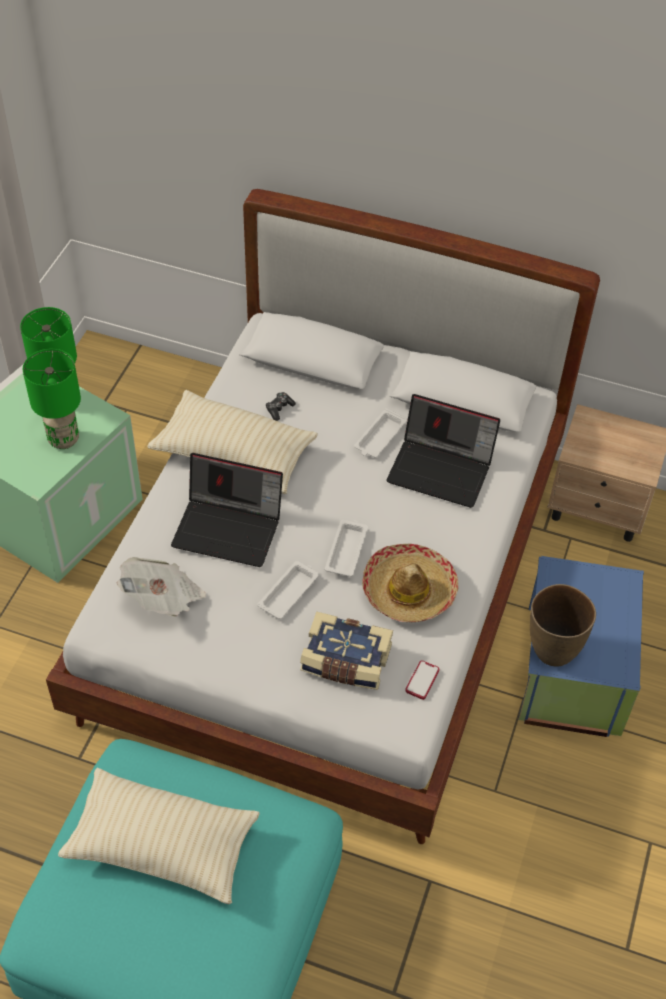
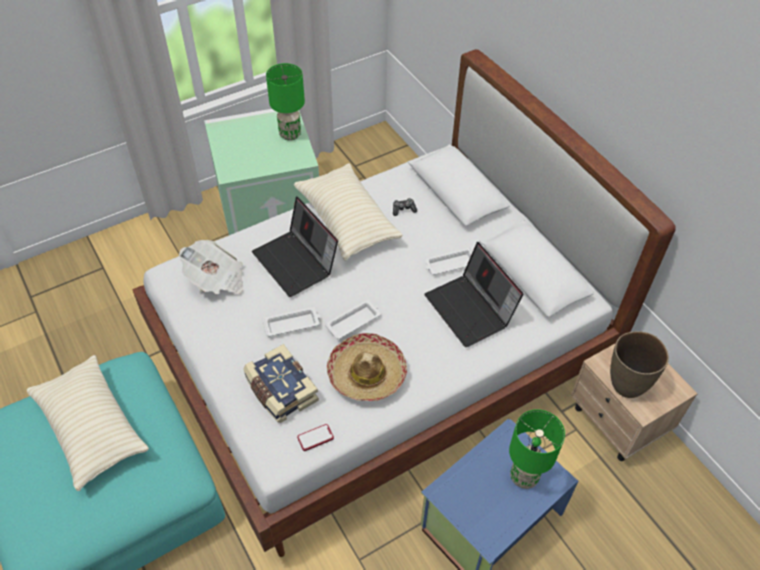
camera: 40 degrees right, 0 degrees up
(63, 439) = (267, 158): green table lamp -> green table lamp (524, 476)
(552, 651) = (452, 488): brown vase -> brown vase (626, 384)

